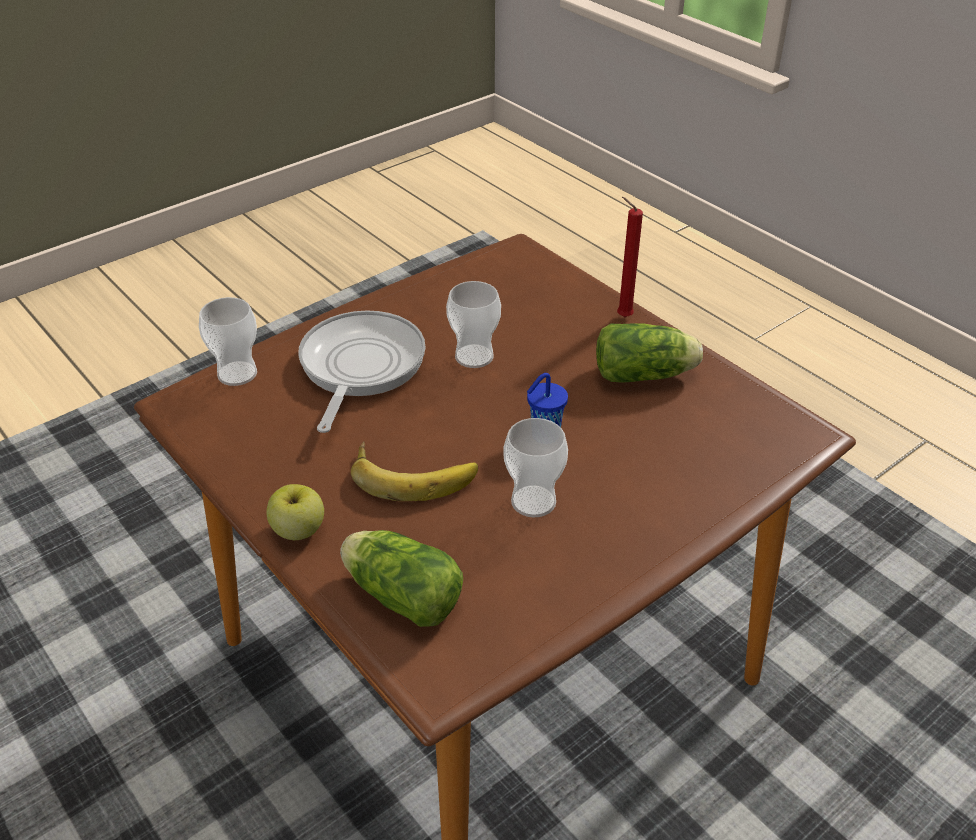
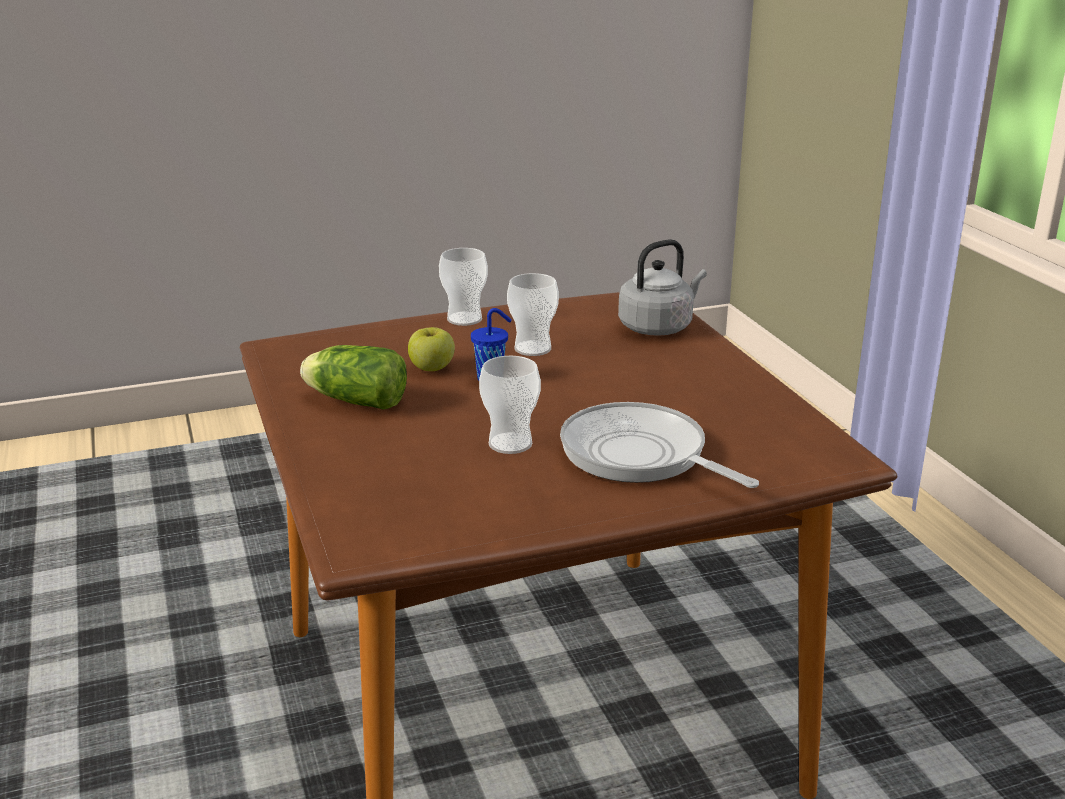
camera: 160 degrees left, 15 degrees down
(237, 373) = (780, 474): cup -> cup (464, 319)
(298, 530) = (727, 363): apple -> apple (432, 368)
(359, 367) = (639, 456): frying pan -> frying pan turned 105 degrees clockwise
(399, 594) = (658, 327): lettuce -> grey kettle
(414, 473) = (620, 376): banana -> none
(621, 316) = (316, 450): red candle -> none

